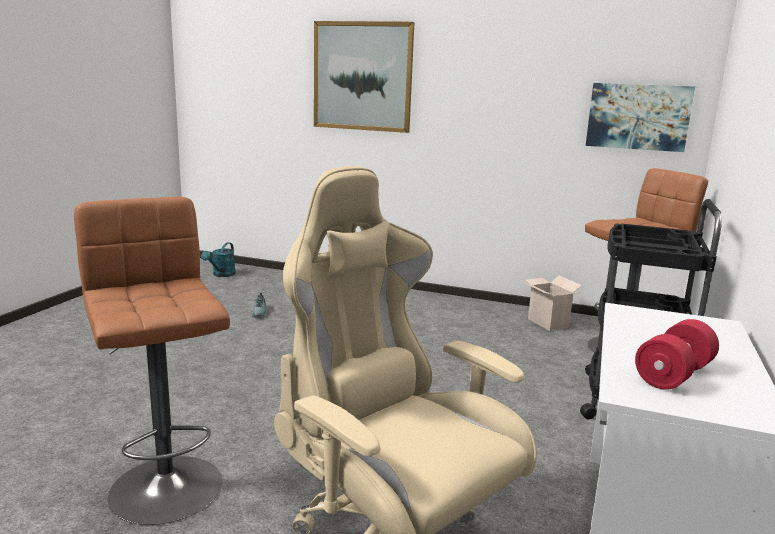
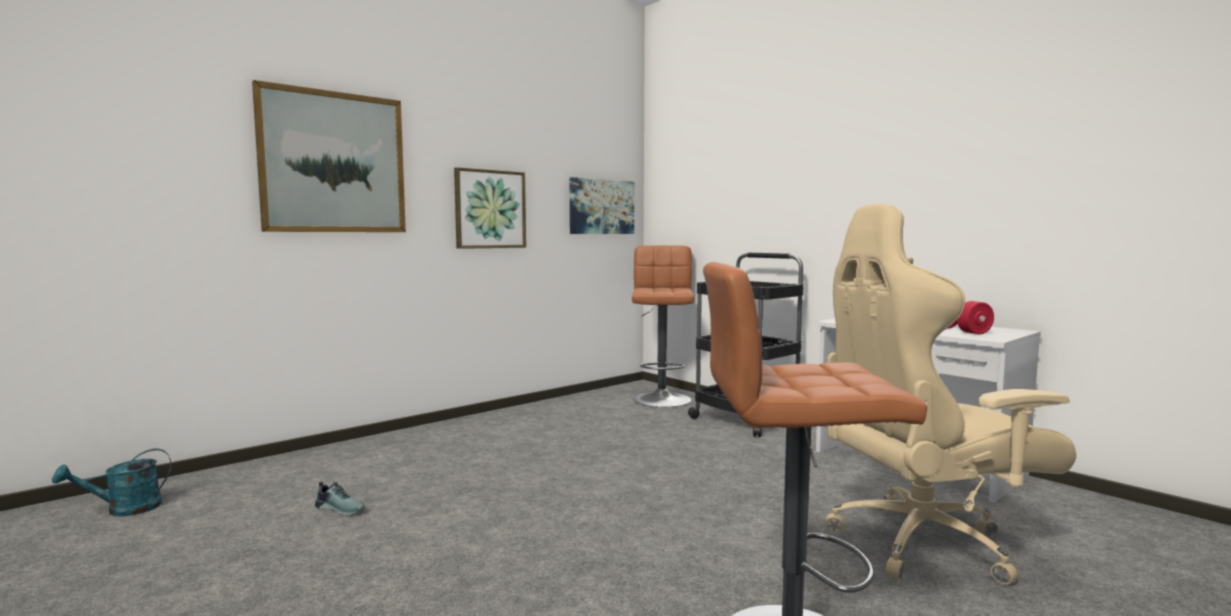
camera: 60 degrees left, 10 degrees down
(221, 275) = (124, 510): turquoise watering can -> turquoise watering can turned 90 degrees clockwise
(491, 115) = (490, 209): none -> picture
(546, 323) = (585, 404): cardboard box -> none

